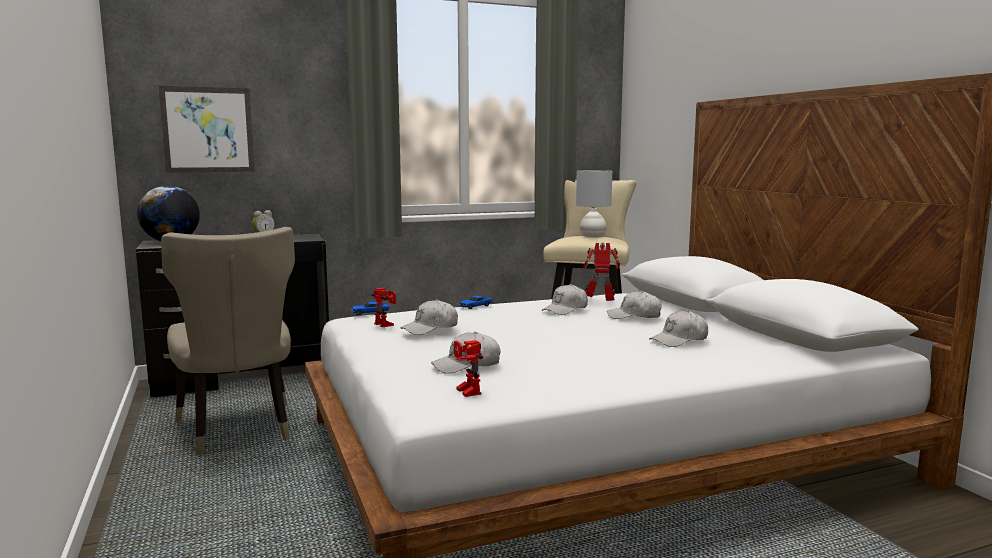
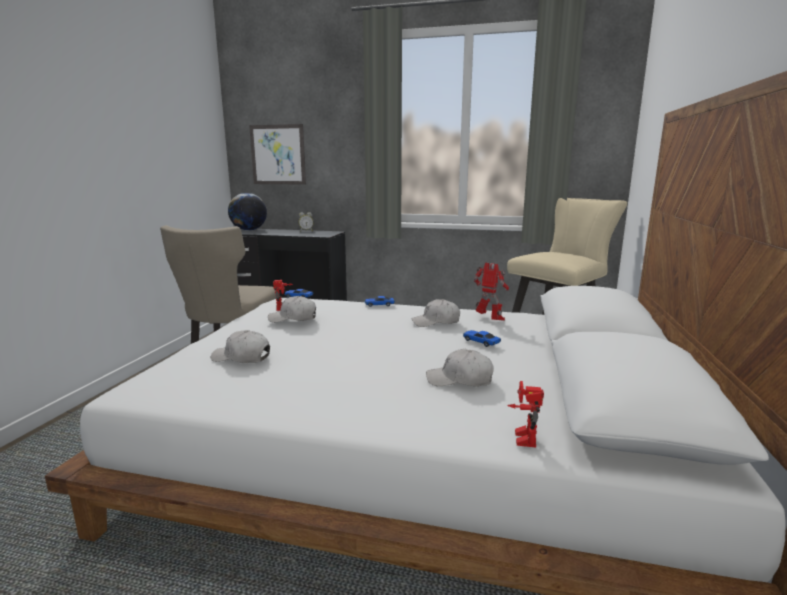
camera: 35 degrees right, 5 degrees up
(464, 391) = (183, 381): toy robot -> toy robot (521, 437)
(593, 236) = (562, 254): grey table lamp -> none
(634, 316) = (481, 342): white cap -> toy car

